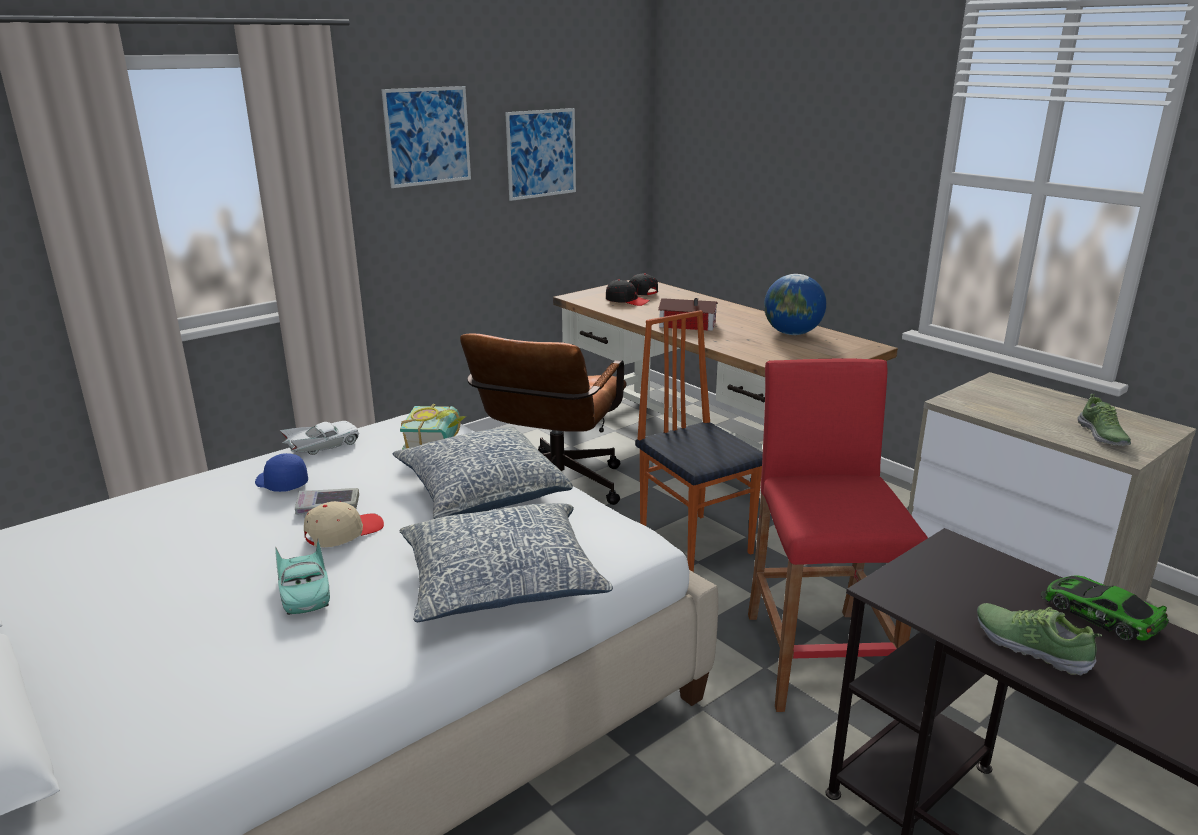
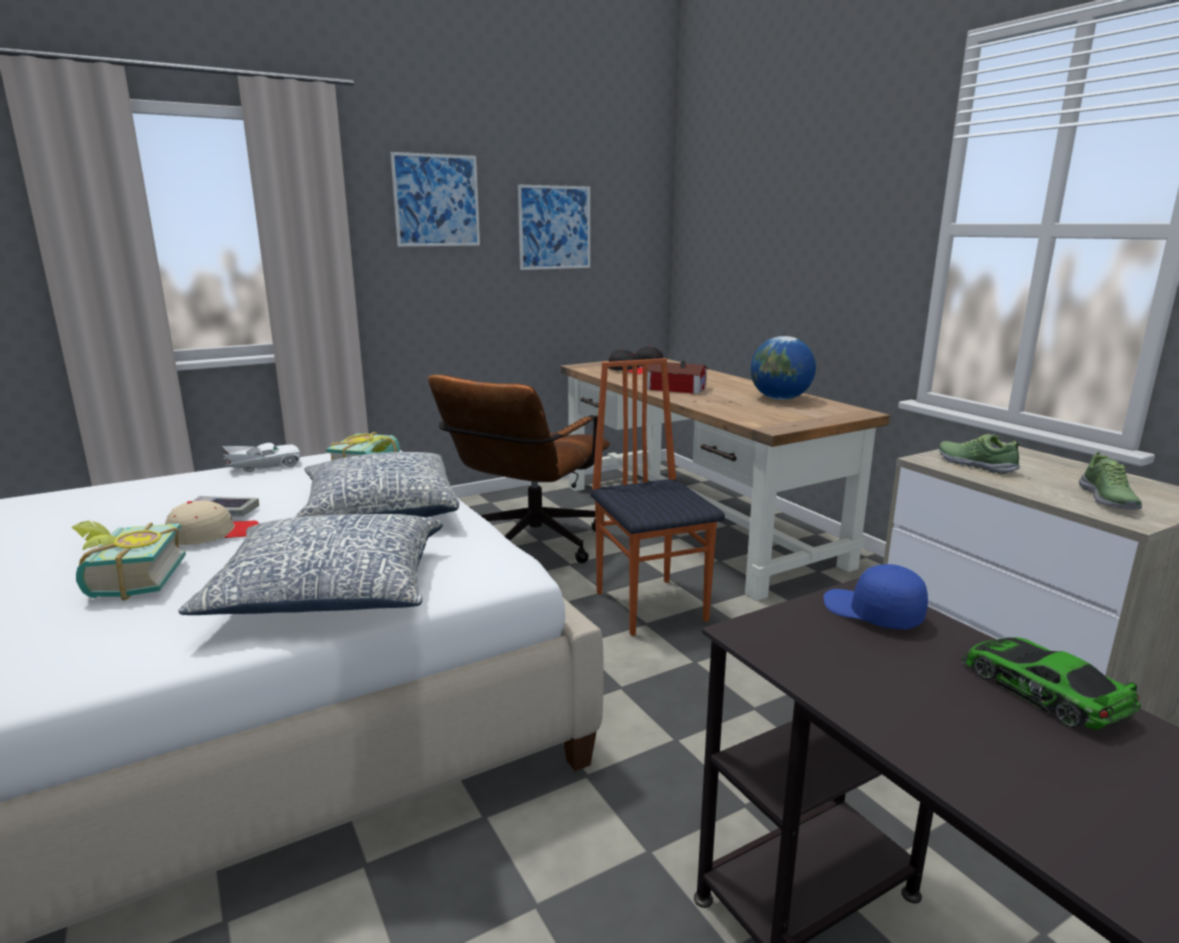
camera: 10 degrees right, 5 degrees down
(281, 483) = (196, 492): blue cap -> blue cap (872, 613)
(304, 591) = (126, 581): turquoise toy car -> book
(816, 657) = (740, 735): red stool -> none
(1031, 646) = (922, 720): shoe -> shoe (975, 465)

